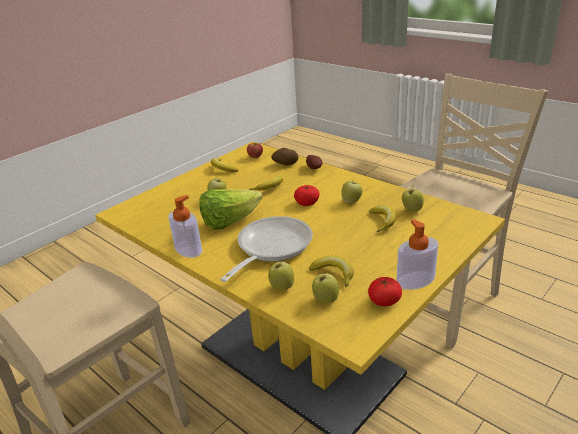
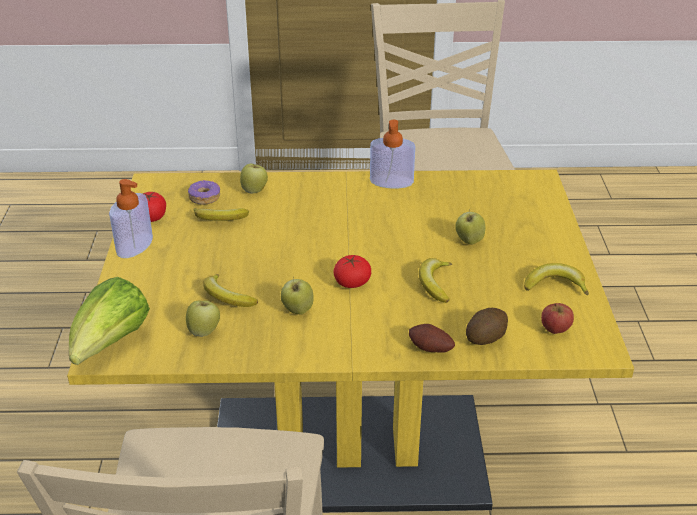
camera: 135 degrees right, 5 degrees up
(229, 222) = (401, 221): lettuce -> lettuce (111, 344)
(270, 247) = (314, 215): frying pan -> none
(325, 300) = (204, 197): apple -> donut

